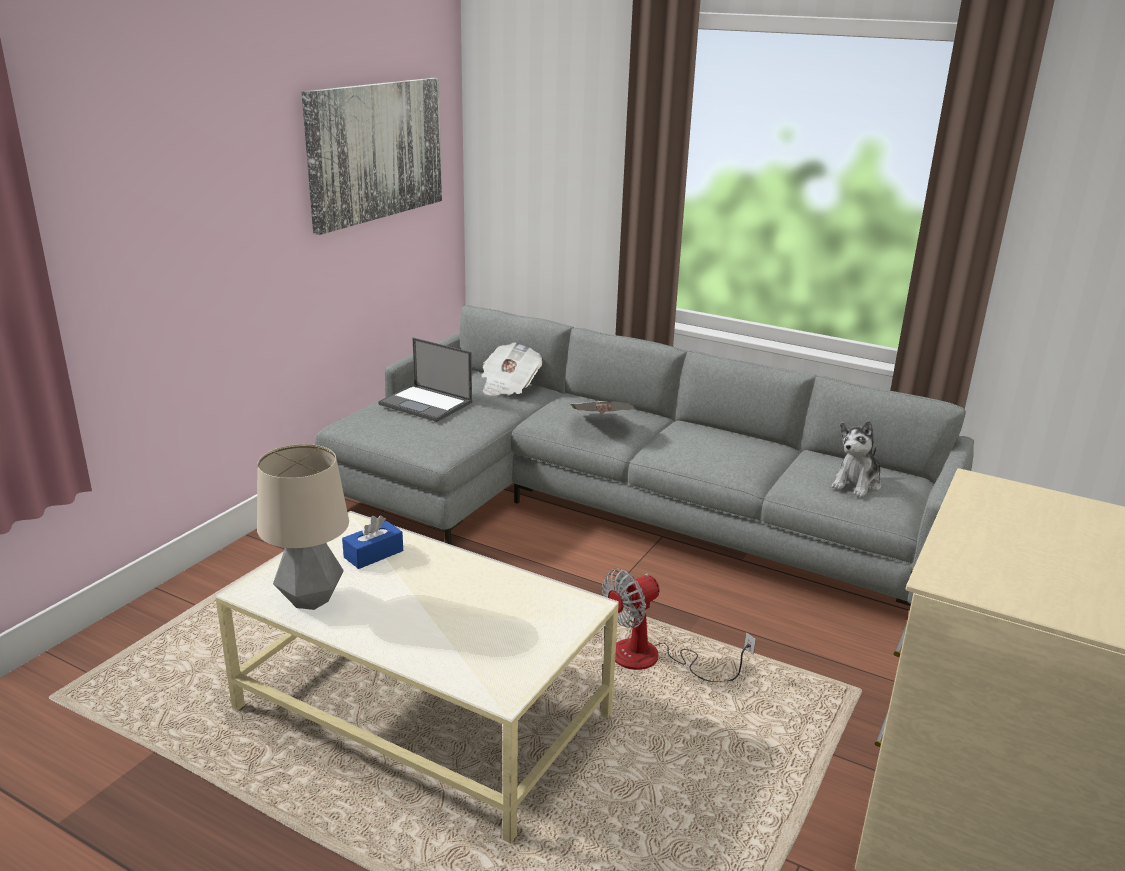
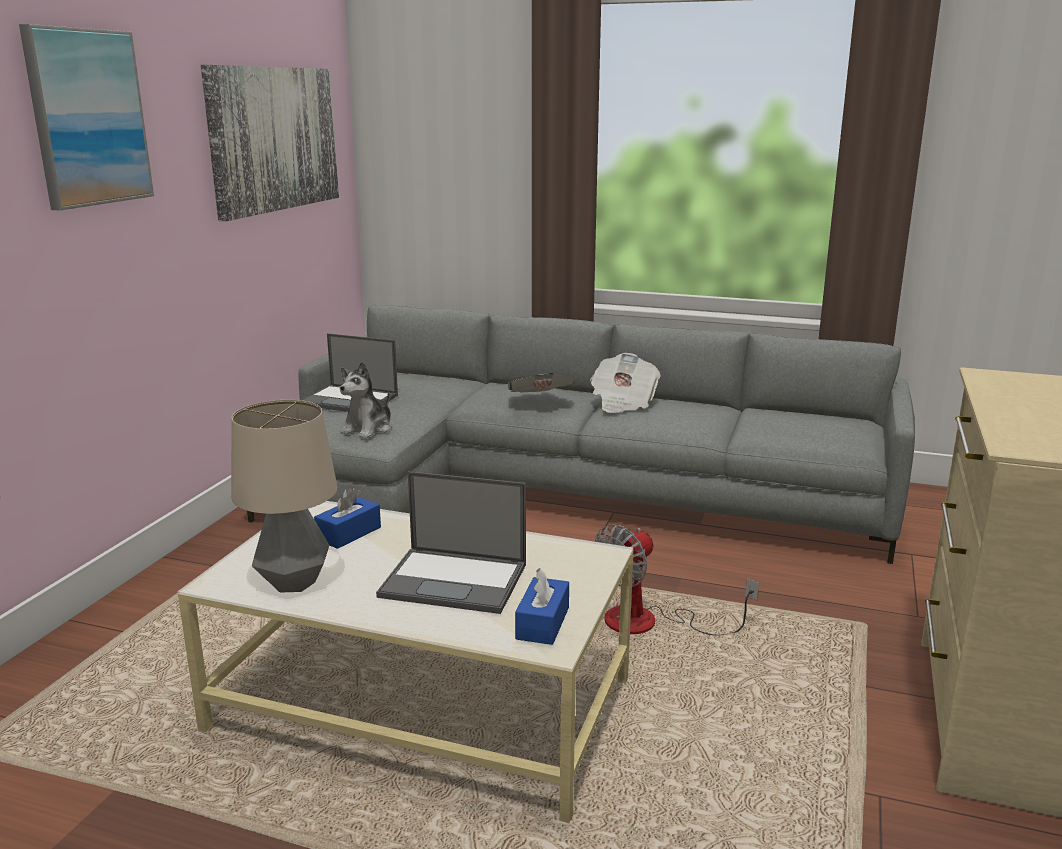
camera: 10 degrees left, 5 degrees down
(187, 154) = (88, 118): none -> picture
(447, 615) = (456, 580): none -> laptop
(504, 670) = (542, 623): none -> blue tissue box
(508, 385) = (430, 379): newspaper -> newspaper (623, 402)
(857, 484) = (812, 428): plush toy -> plush toy (368, 428)

